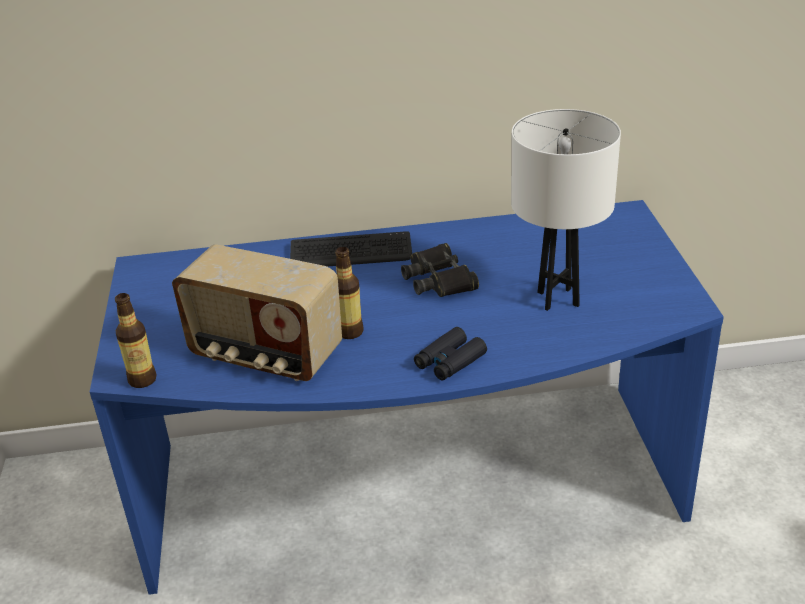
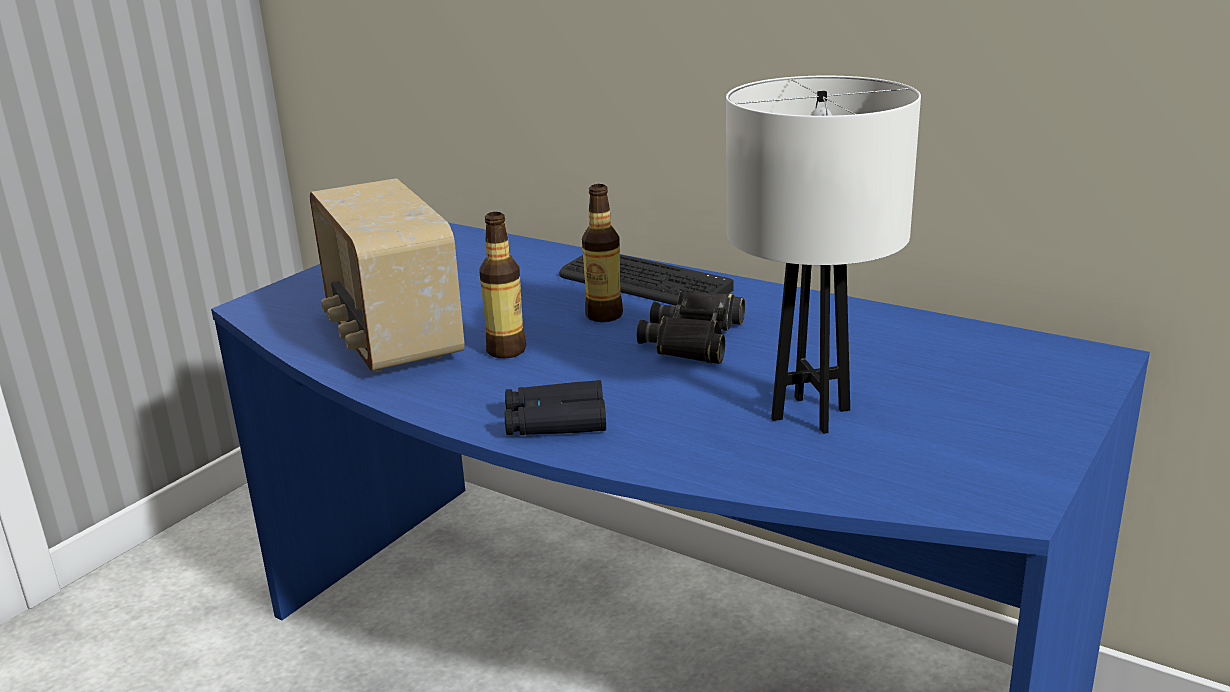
camera: 40 degrees right, 10 degrees down
(142, 380) = (261, 316): bottle -> bottle (604, 315)

